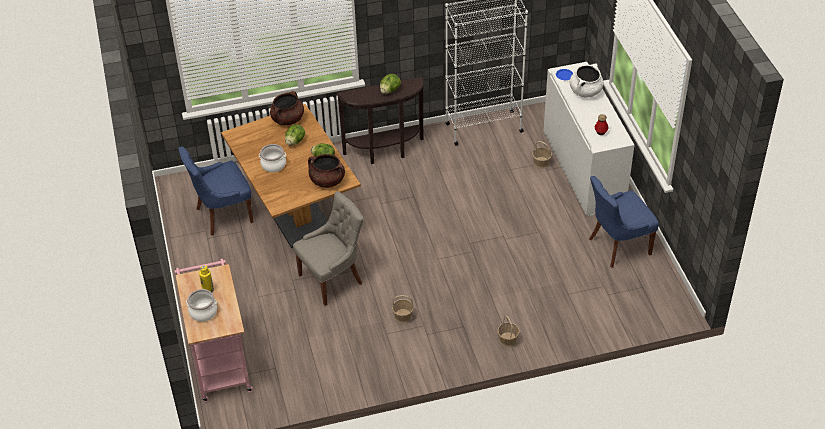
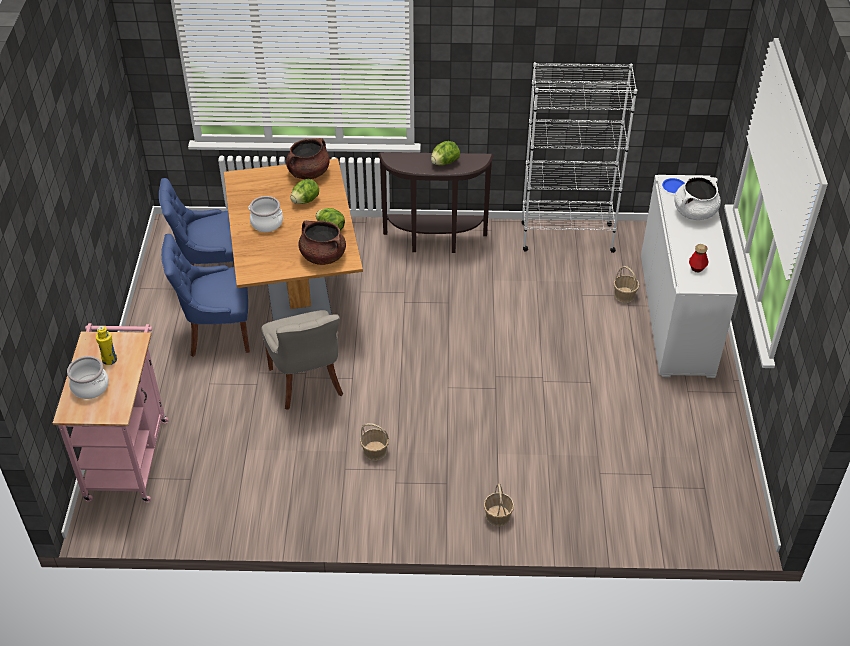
camera: 15 degrees right, 0 degrees up
(332, 279) = (307, 383): grey chair -> grey chair turned 90 degrees clockwise
(617, 246) = (688, 425): blue chair -> blue chair (217, 333)

